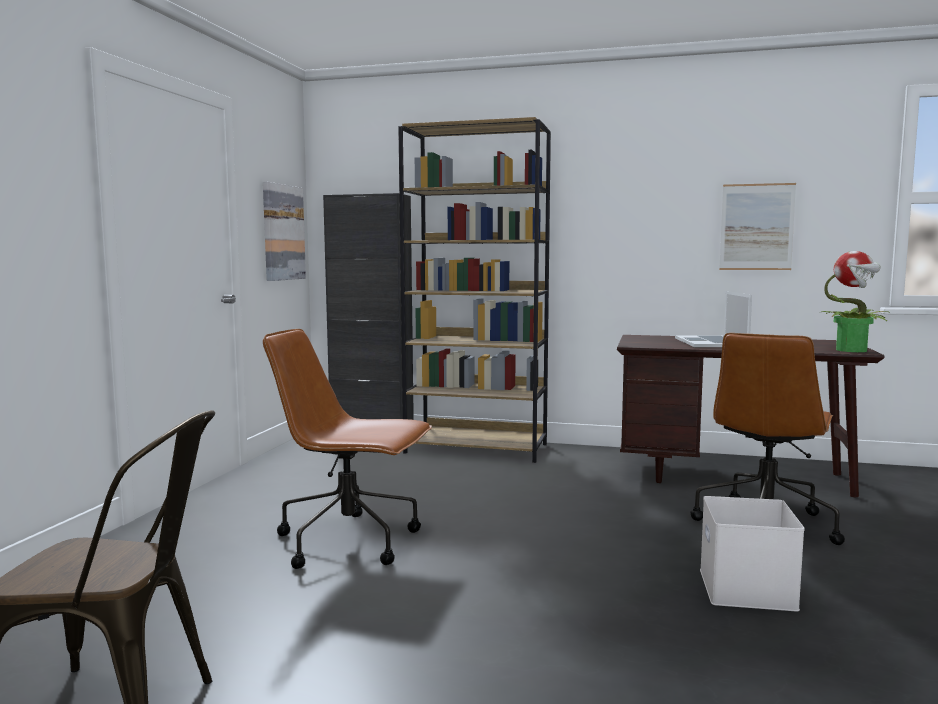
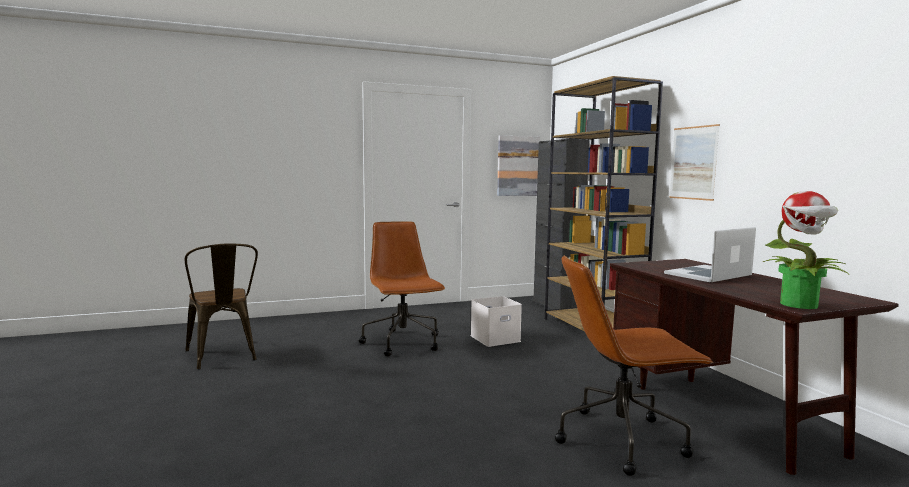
camera: 55 degrees right, 0 degrees up
(744, 588) = (480, 447): white storage box -> white storage box (495, 338)
(756, 227) = (827, 161): picture -> picture (693, 163)

